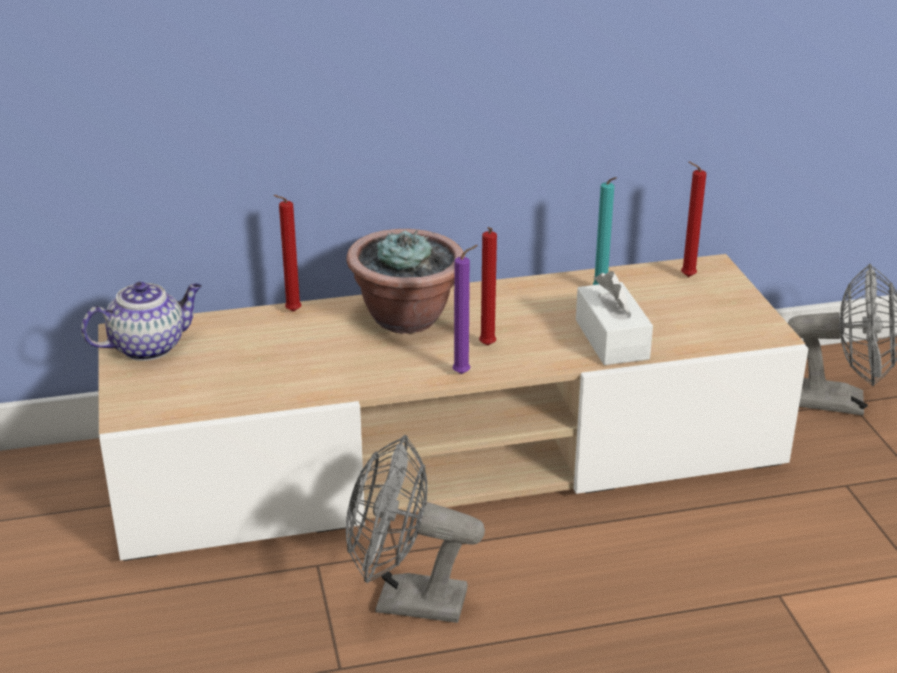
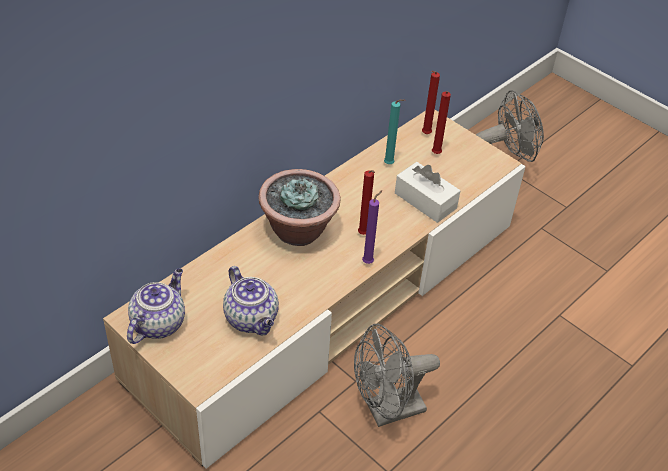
camera: 35 degrees left, 15 degrees up
(256, 378) = (252, 319): none -> teapot
(291, 312) = (223, 255): red candle -> red candle (435, 155)

